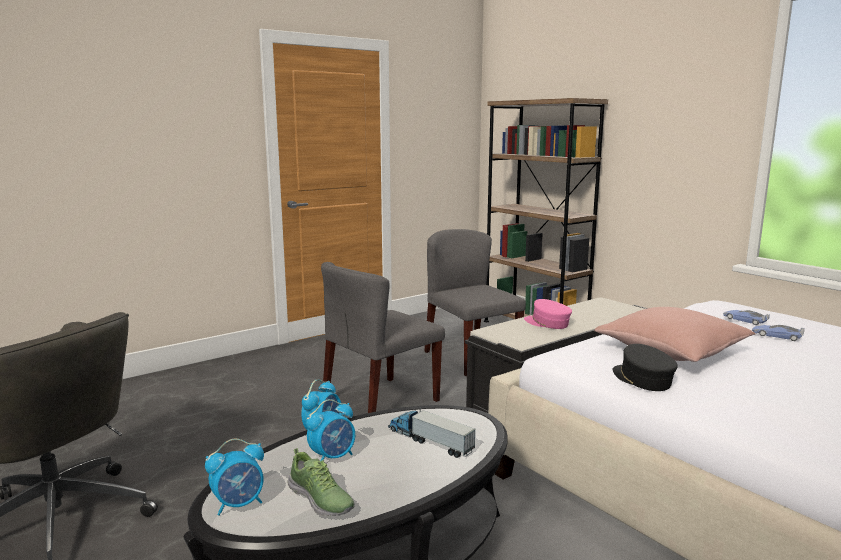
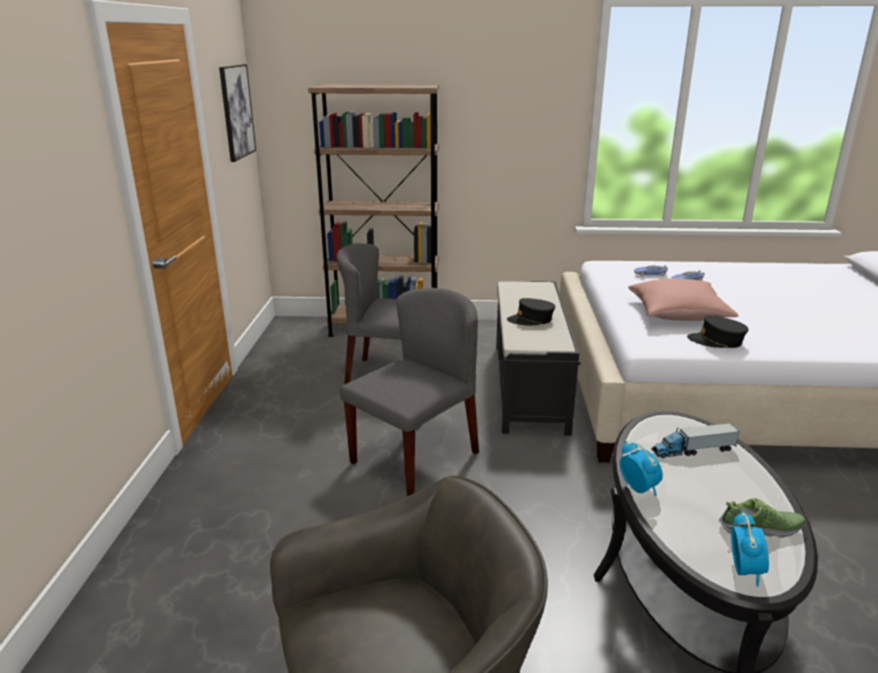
camera: 50 degrees left, 10 degrees up
(333, 457) = (688, 499): alarm clock -> none
(380, 402) = (415, 456): grey chair -> grey chair turned 135 degrees counterclockwise
(449, 122) = (236, 112): none -> picture
(547, 323) = (531, 320): pink cap -> black cap

